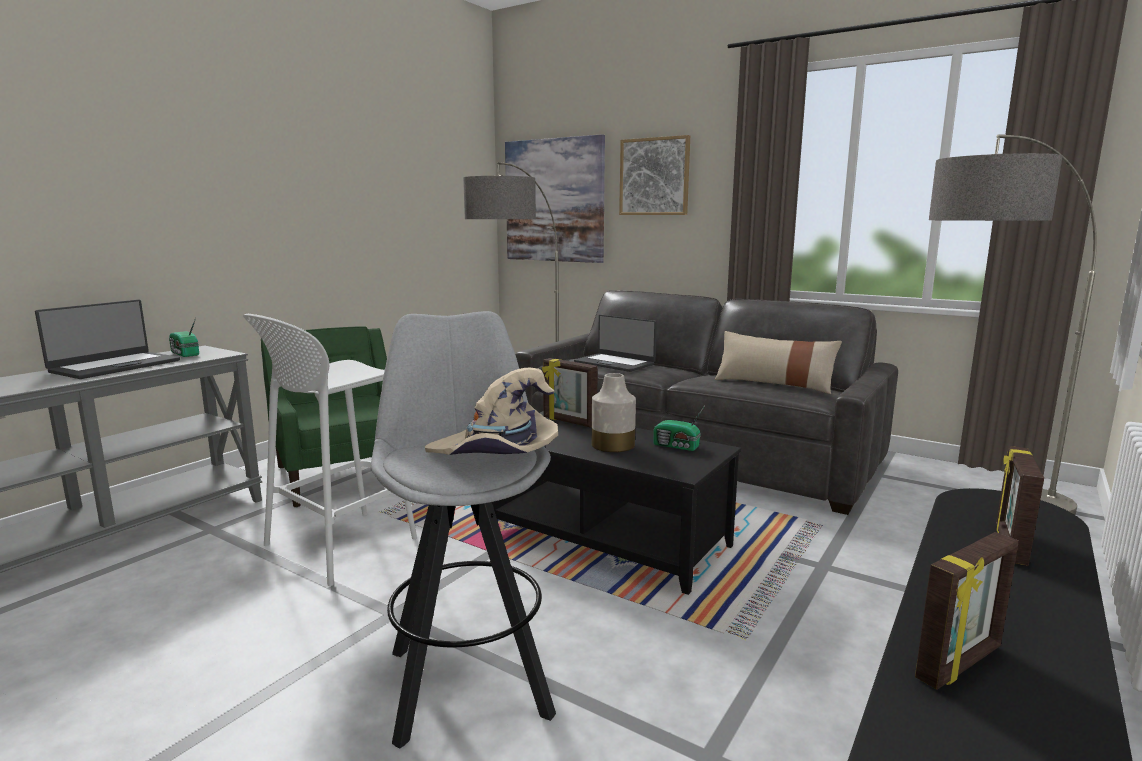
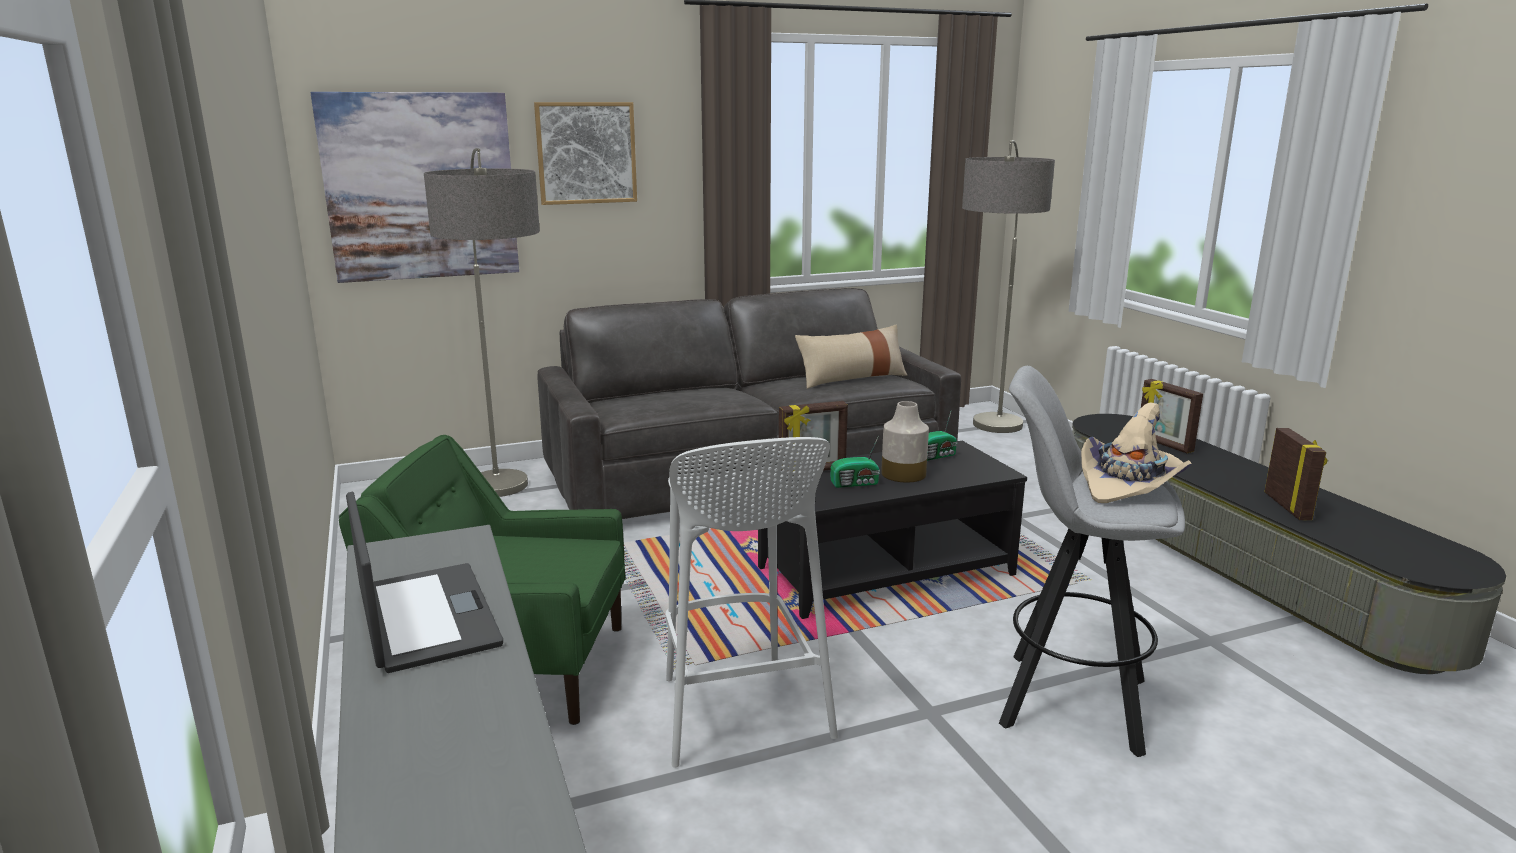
camera: 55 degrees left, 5 degrees up
(184, 354) = (411, 563): radio -> radio (856, 483)
(615, 363) = (681, 399): laptop -> none

